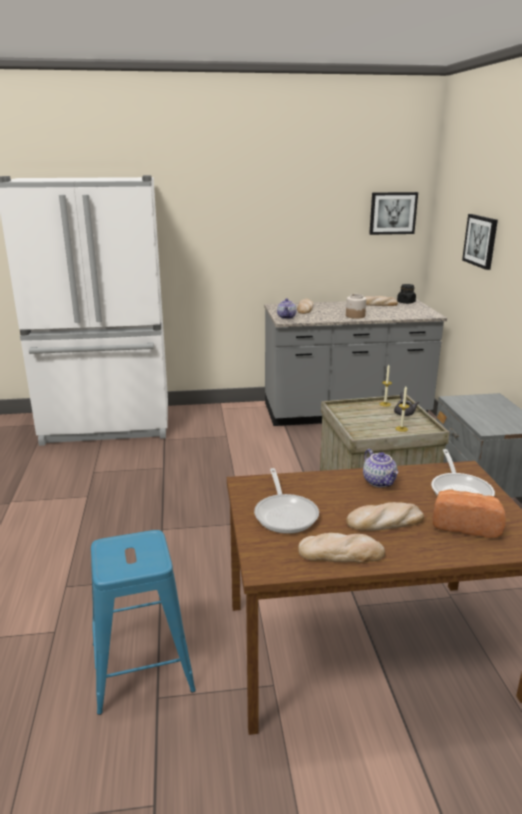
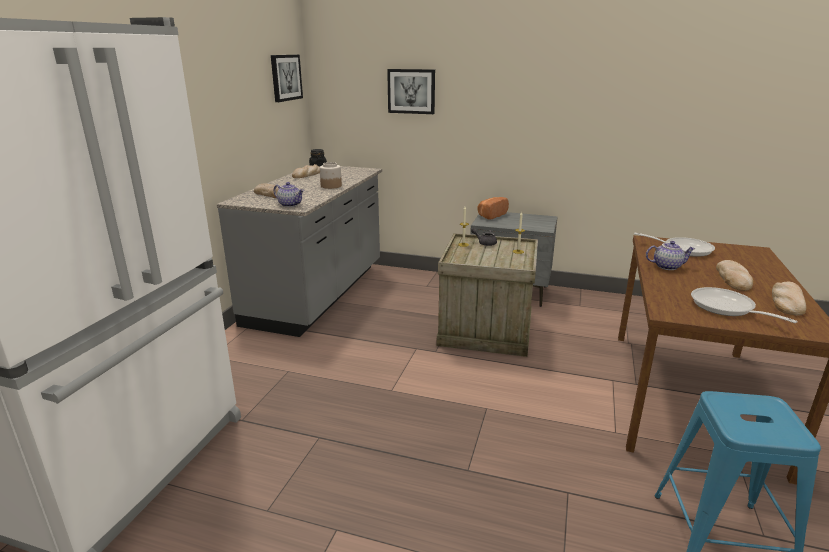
camera: 65 degrees left, 0 degrees up
(285, 514) = (726, 308): frying pan -> frying pan turned 135 degrees counterclockwise
(465, 525) = (734, 259): bread -> bread (491, 215)

